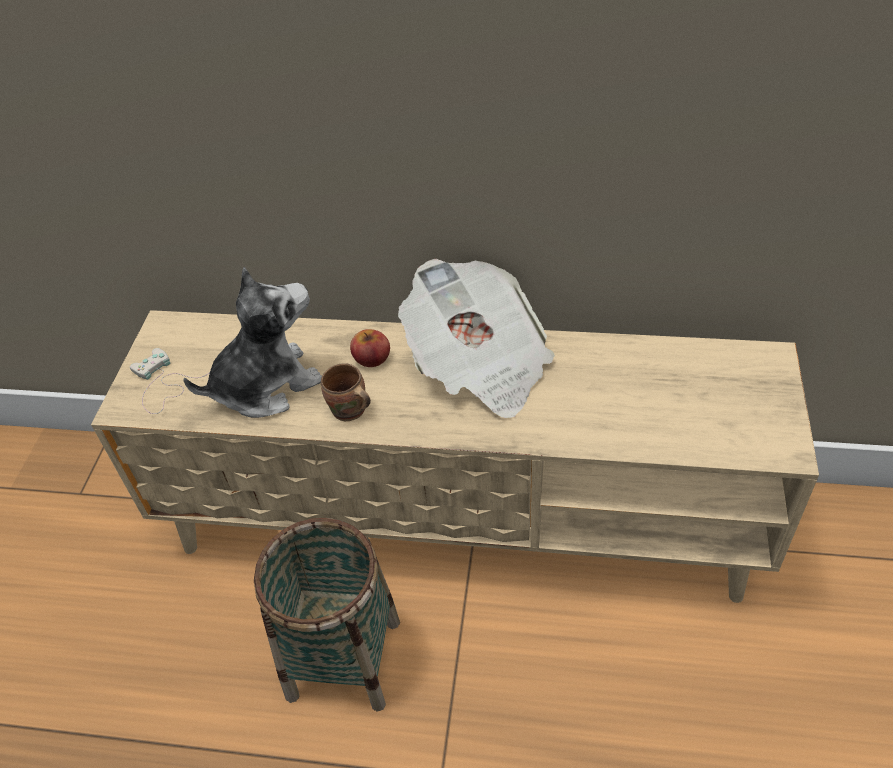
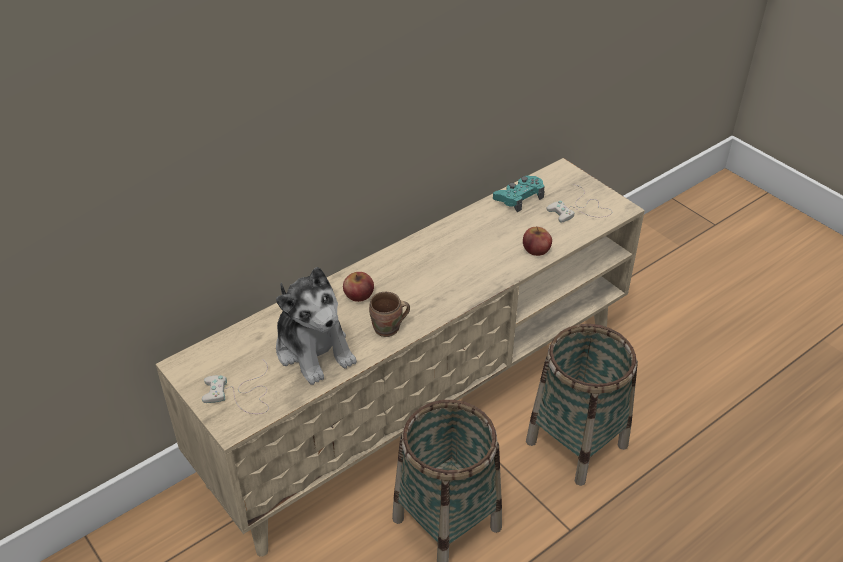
camera: 50 degrees left, 5 degrees down
(266, 385) = (314, 349): plush toy -> plush toy turned 135 degrees clockwise
(479, 365) = (426, 260): newspaper -> none
(558, 693) = (576, 443): none -> basket
(610, 431) = (536, 249): none -> apple
(672, 358) = (519, 197): none -> turquoise game controller
(728, 419) = (580, 209): none -> white game controller

